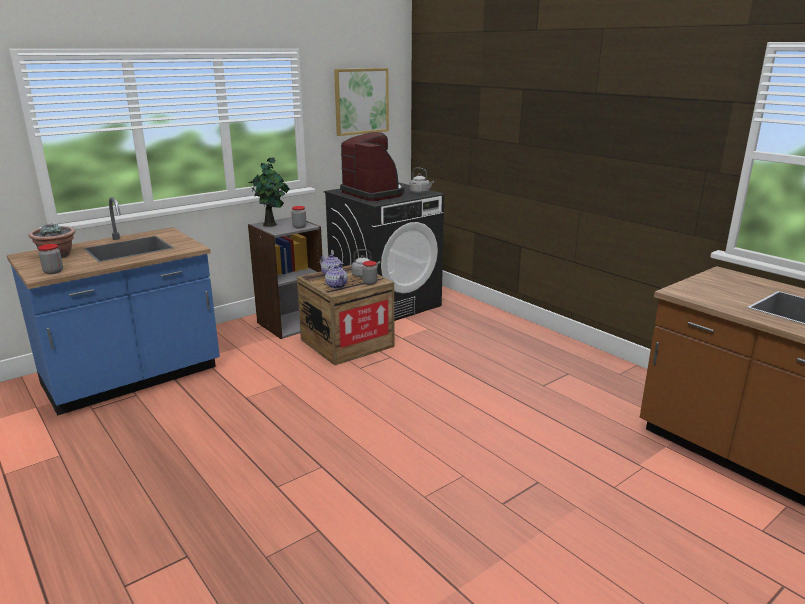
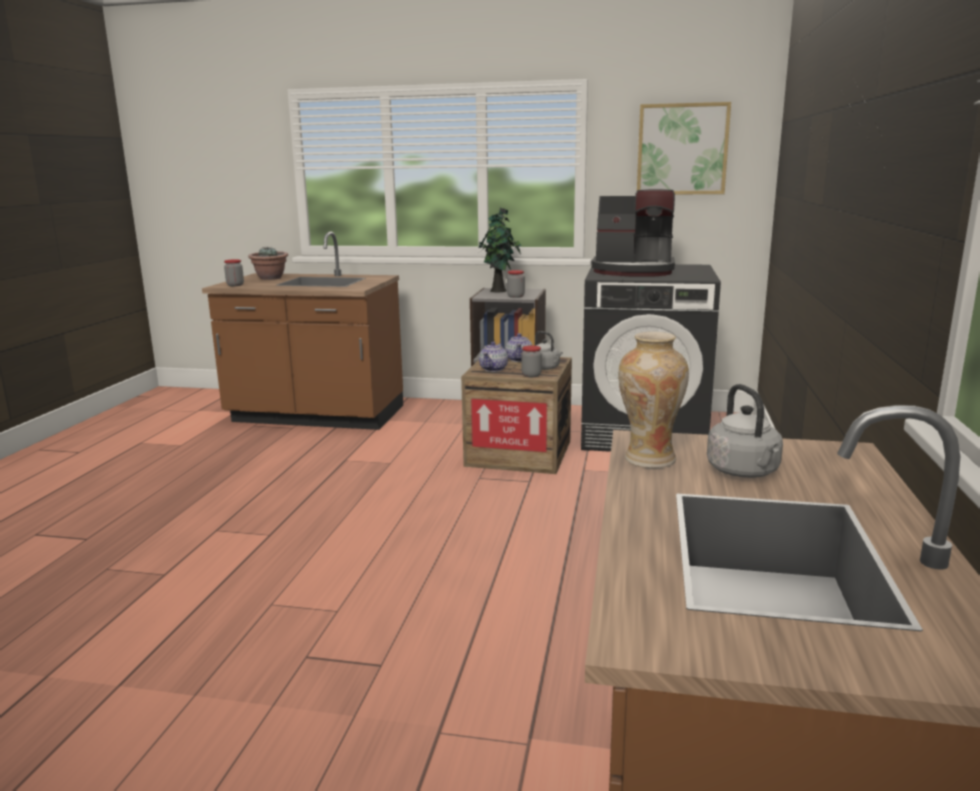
camera: 50 degrees right, 5 degrees down
(132, 378) = (316, 416): blue counter -> brown counter
(374, 193) = (633, 271): coffee machine -> coffee machine turned 90 degrees clockwise
(420, 193) = (690, 277): grey kettle -> grey kettle (744, 472)
(702, 298) = (649, 459): none -> vase

